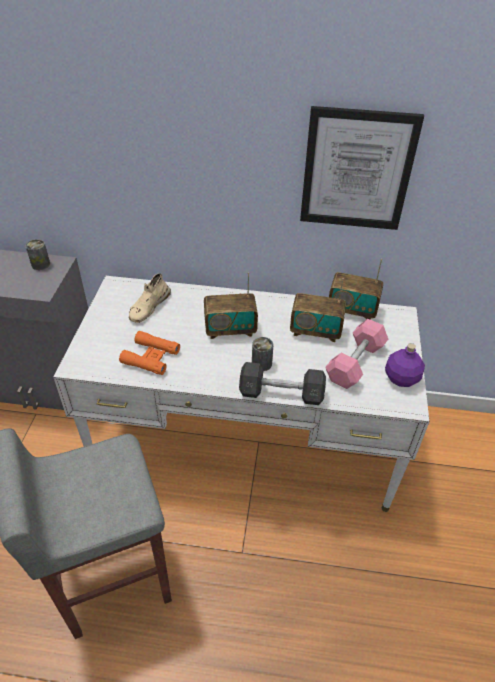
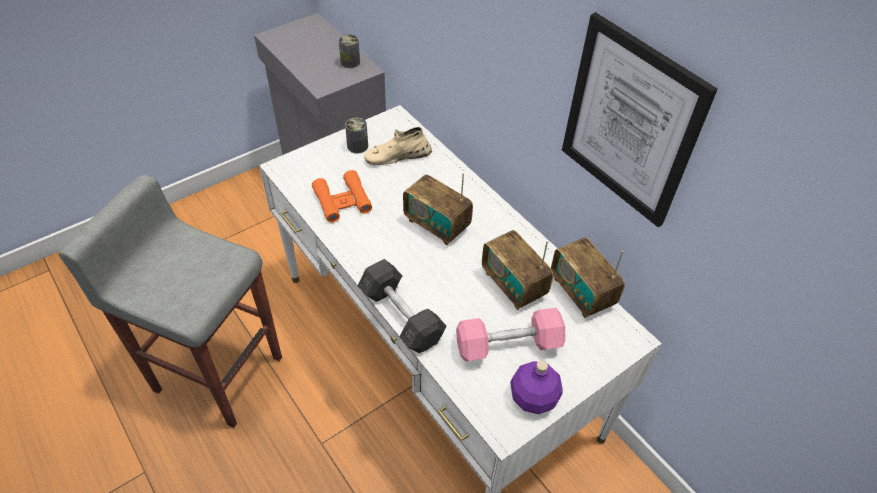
camera: 45 degrees right, 5 degrees up
(261, 363) = (421, 276): can -> can (357, 146)

